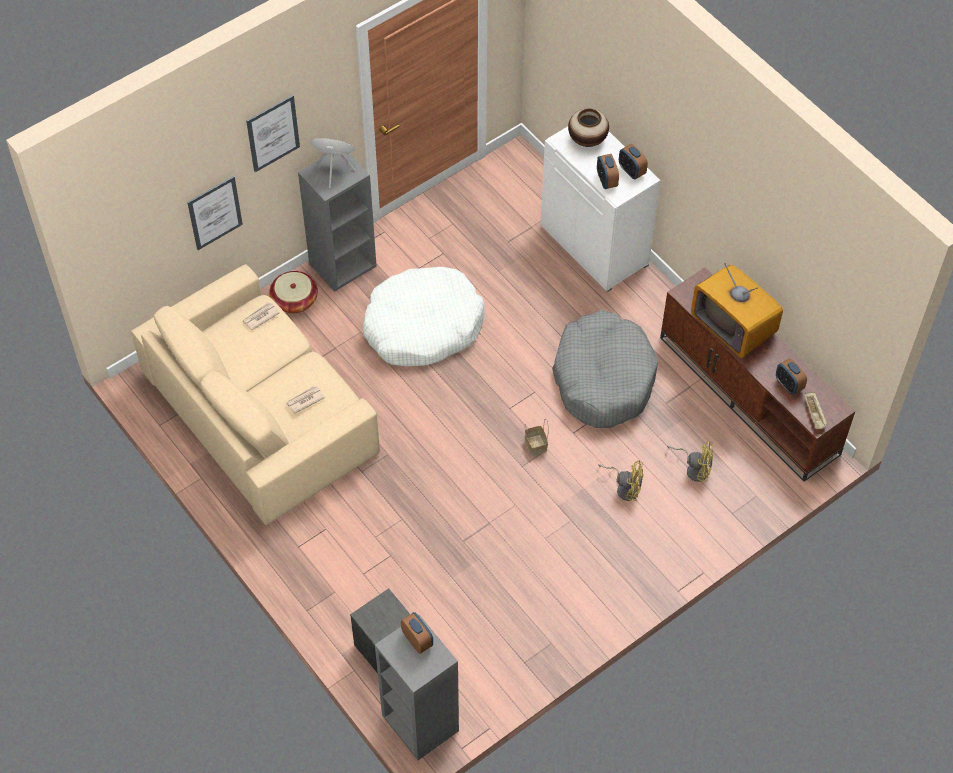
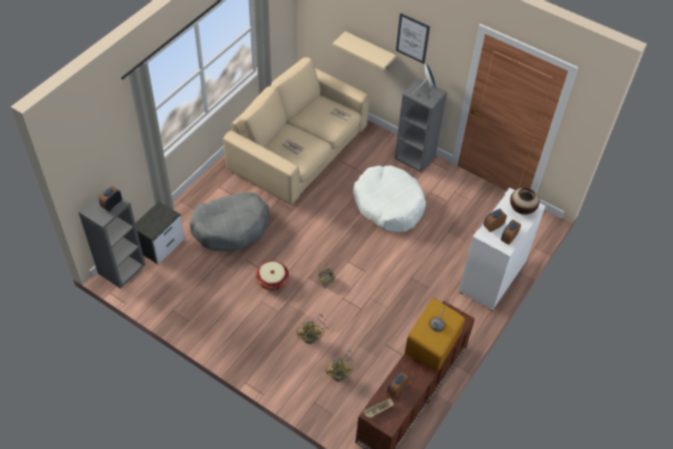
camera: 70 degrees right, 5 degrees down
(215, 212) = (369, 50): picture -> beige shelf
(294, 300) = (380, 143): basket -> basket (272, 281)
(603, 378) = (390, 305): grey dog bed -> grey dog bed (231, 227)

